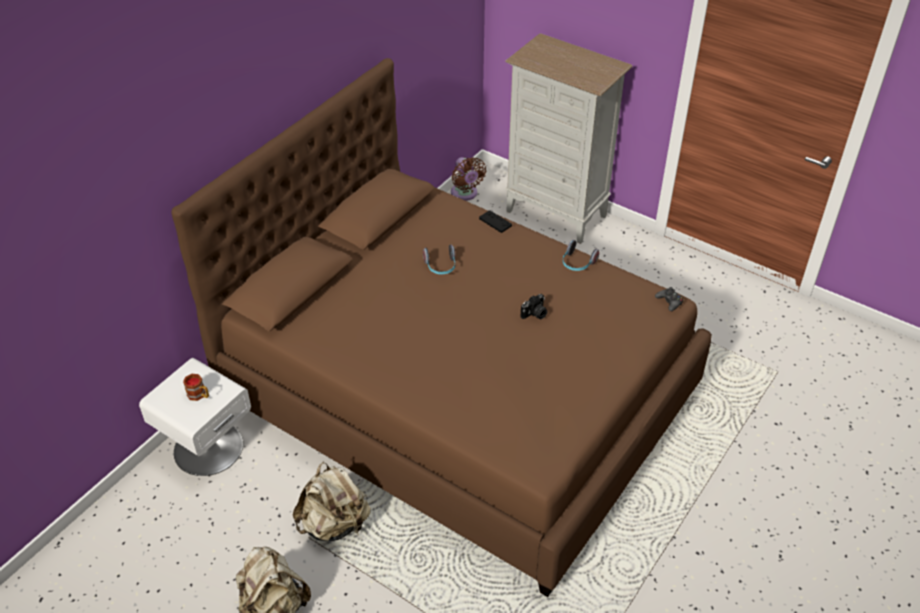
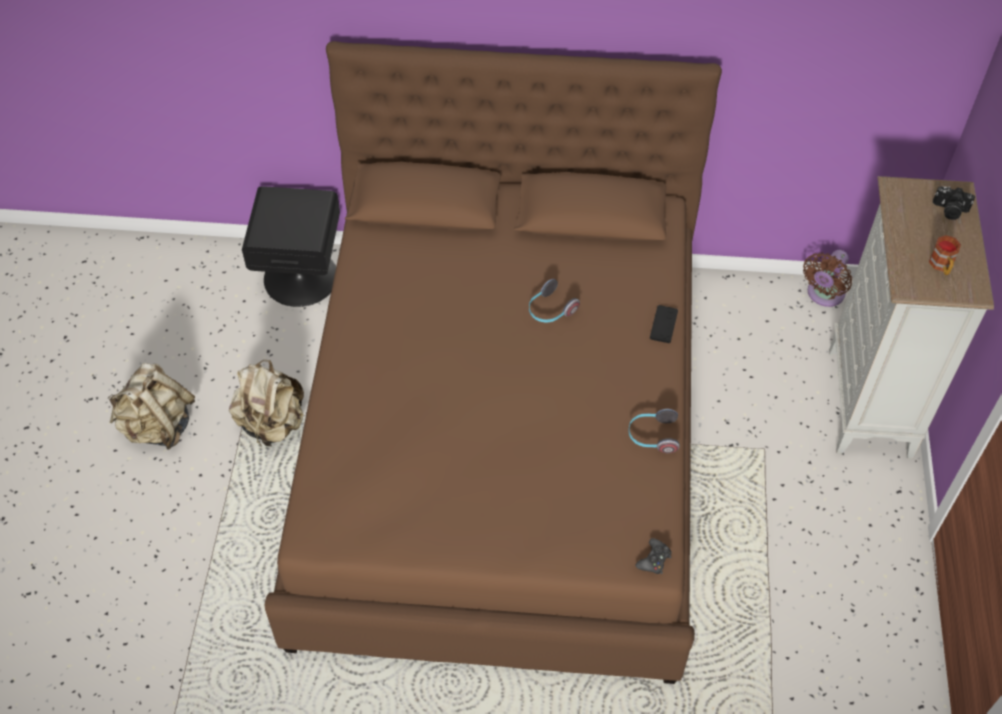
camera: 60 degrees right, 10 degrees up
(199, 395) = (291, 223): mug -> mug (942, 266)
(207, 447) = (301, 276): white nightstand -> black nightstand
(535, 314) = (536, 431): camera -> camera (949, 210)

